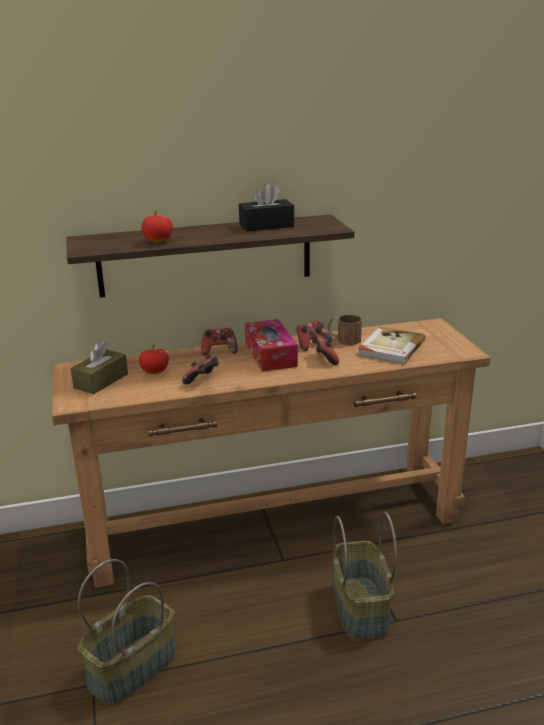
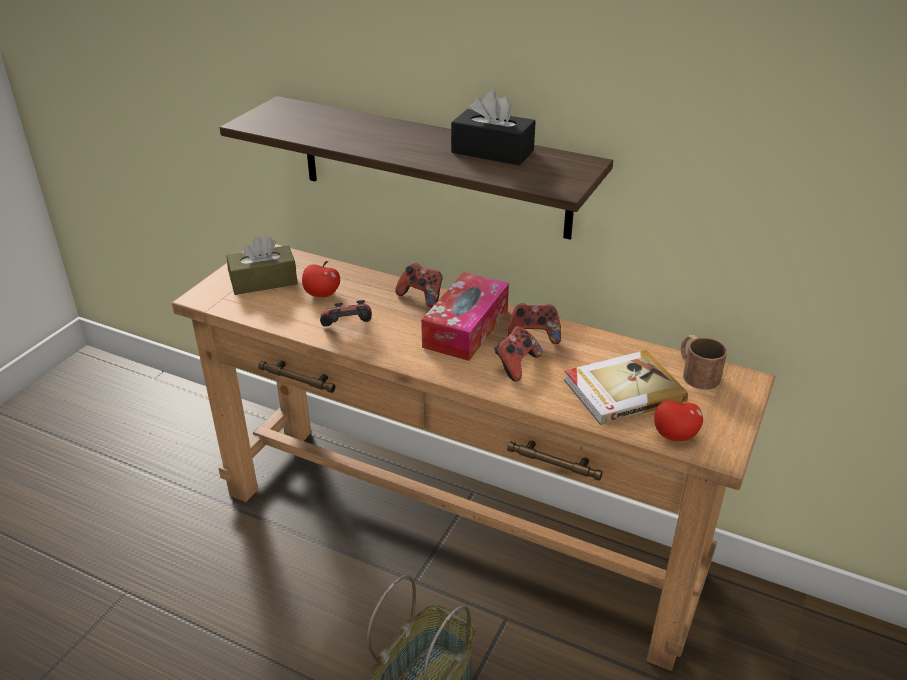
camera: 40 degrees right, 10 degrees up
(132, 667) = (168, 599): basket -> none
(158, 241) = (334, 135): apple -> apple (674, 436)
(343, 339) = (584, 346): brown mug -> brown mug (696, 372)

